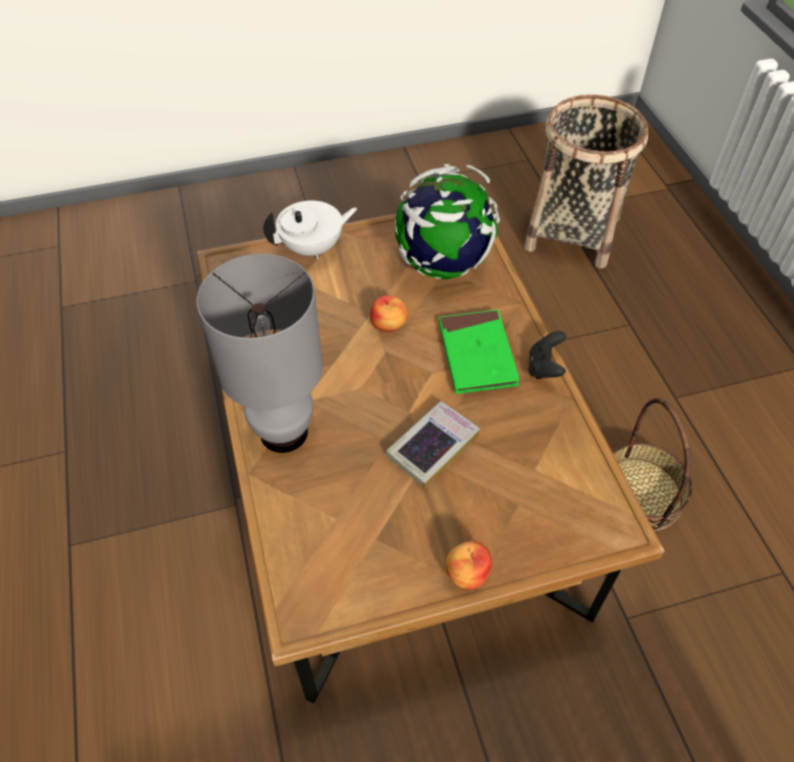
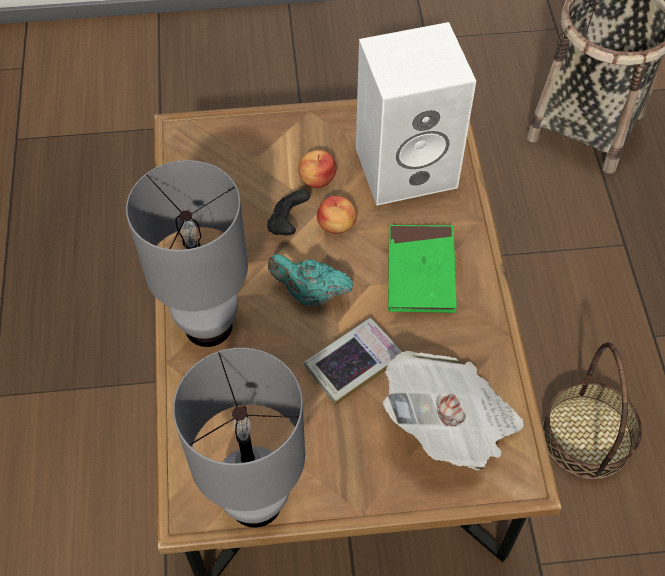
camera: 10 degrees right, 5 degrees up
(313, 248) = (275, 127): white teapot -> none
(365, 596) = (256, 502): none -> grey table lamp
(377, 389) = (310, 294): none -> turquoise teapot
(443, 265) = (407, 166): globe -> white speaker
(467, 573) = (358, 497): apple -> apple (317, 179)
(539, 488) = (451, 424): none -> newspaper
(544, 367) = (488, 296): black game controller -> black game controller (287, 224)

